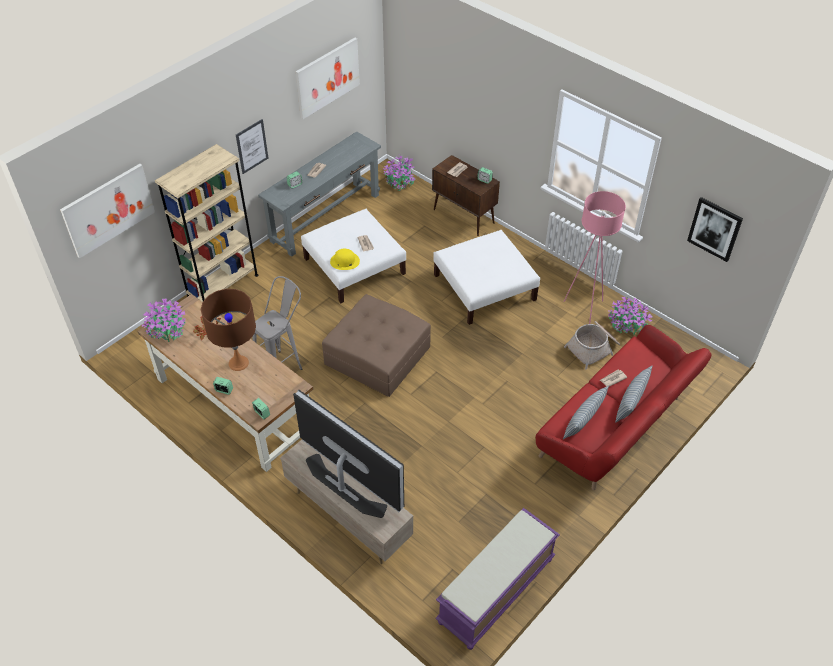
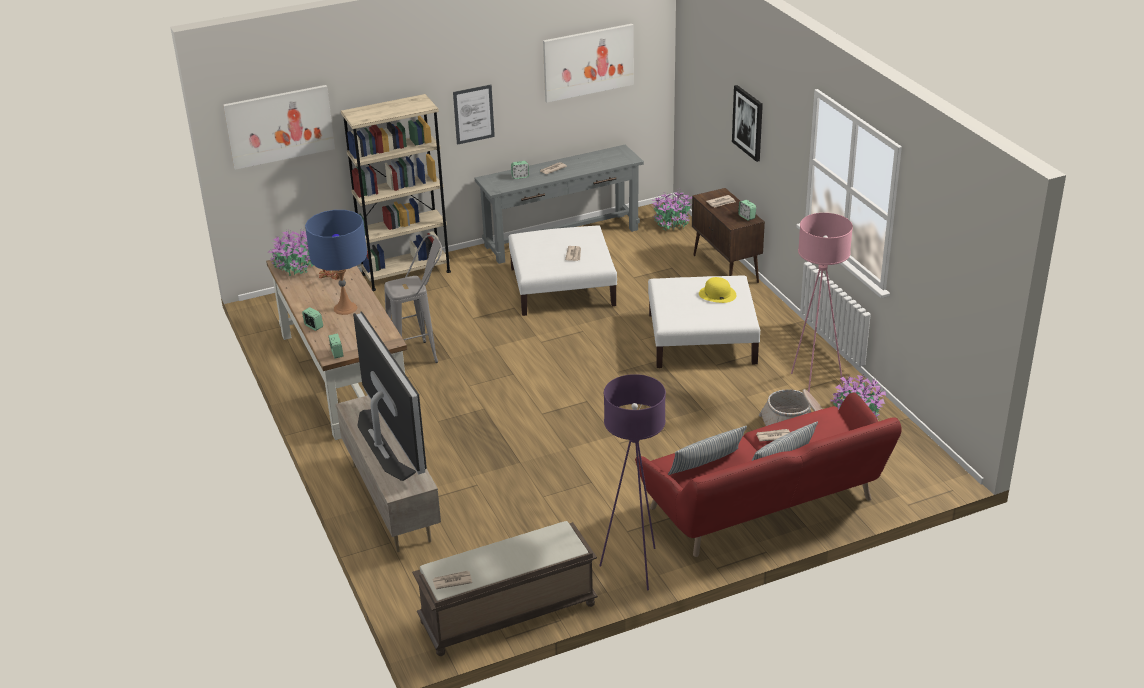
camera: 25 degrees right, 15 degrees down
(238, 363) = (345, 308): brown table lamp -> blue table lamp
(344, 261) = (538, 265): yellow hat -> yellow hat (717, 294)
(378, 355) = (530, 370): brown ottoman -> none
(475, 599) = (452, 581): none -> newspaper
(496, 591) = (507, 614): purple bench -> brown bench
(559, 515) = (634, 567): none -> purple floor lamp
(715, 229) = (951, 274): picture -> picture (748, 122)

